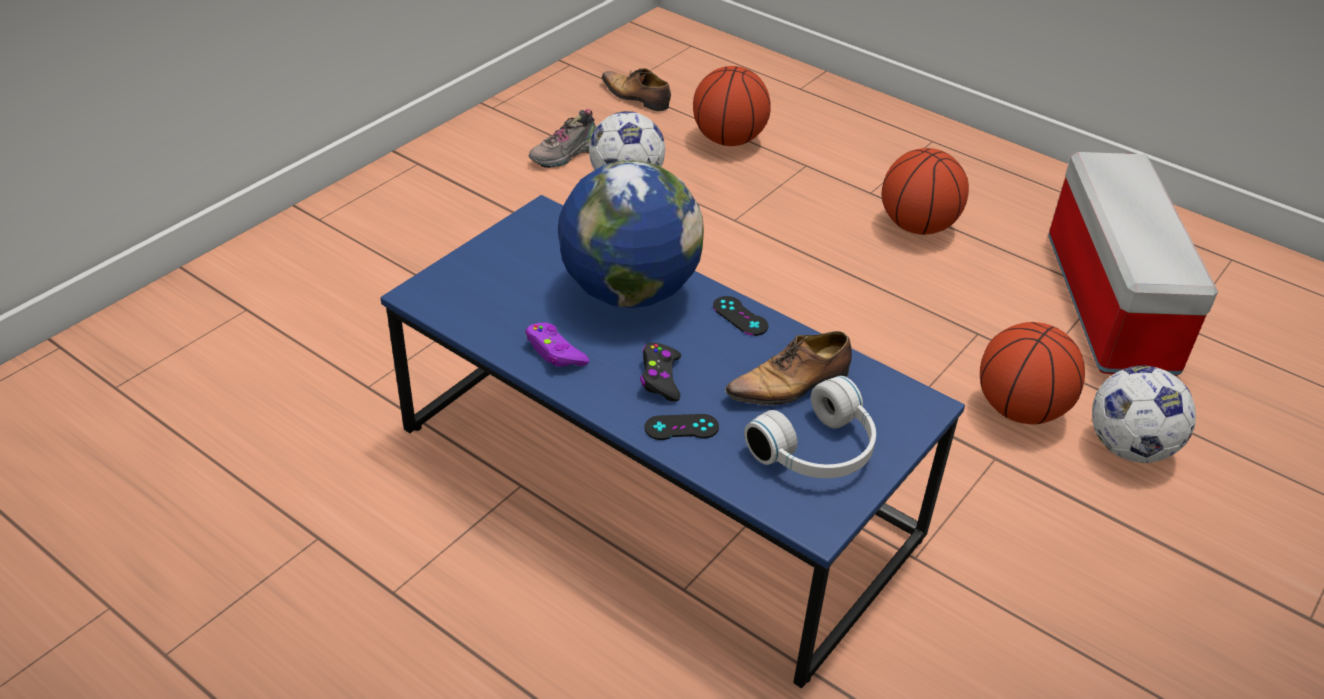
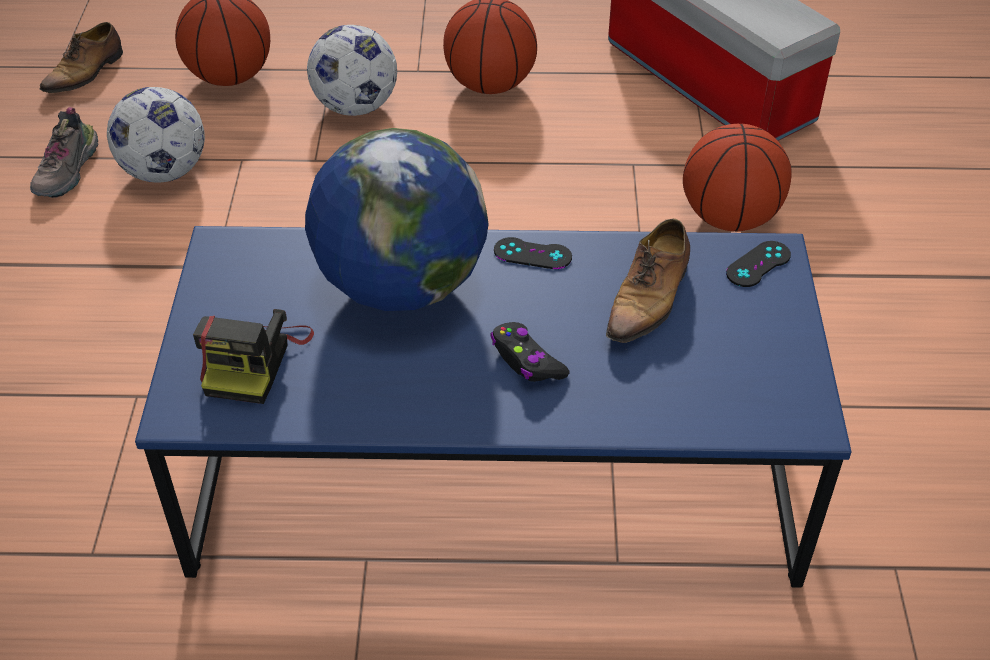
camera: 35 degrees left, 5 degrees up
(493, 288) = (254, 359): none -> camera
(555, 352) = (396, 394): purple game controller -> none
(636, 97) = (86, 72): shoe -> shoe turned 60 degrees counterclockwise
(681, 427) = (598, 400): black game controller -> black game controller (758, 264)
(819, 452) = (738, 350): white headphones -> none
(1129, 447) = (837, 205): football -> football (355, 106)

